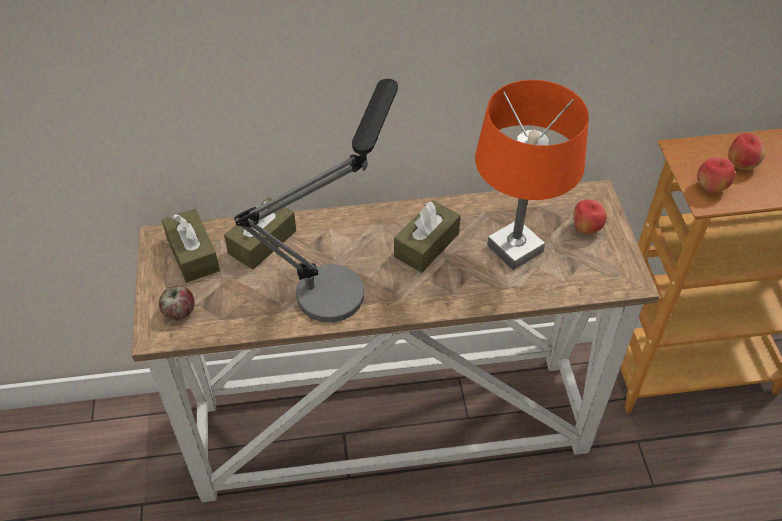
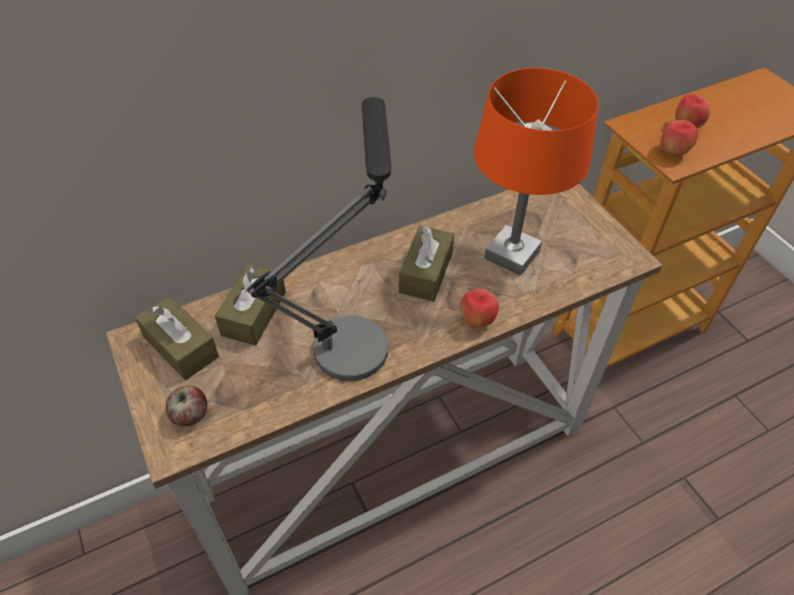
camera: 20 degrees left, 0 degrees up
(586, 229) = (567, 219): apple -> apple (477, 321)

